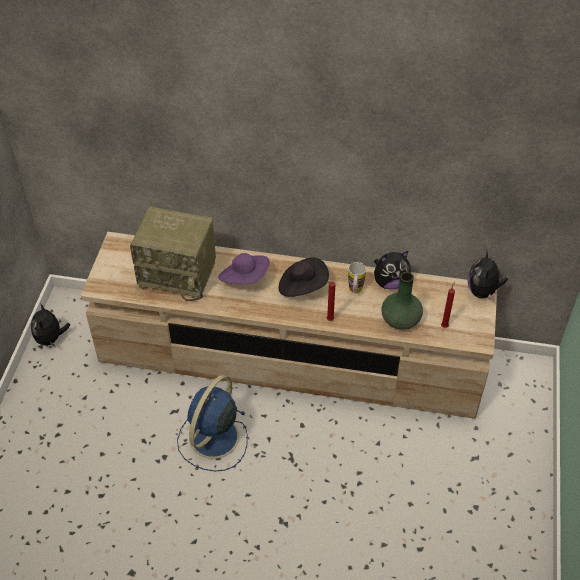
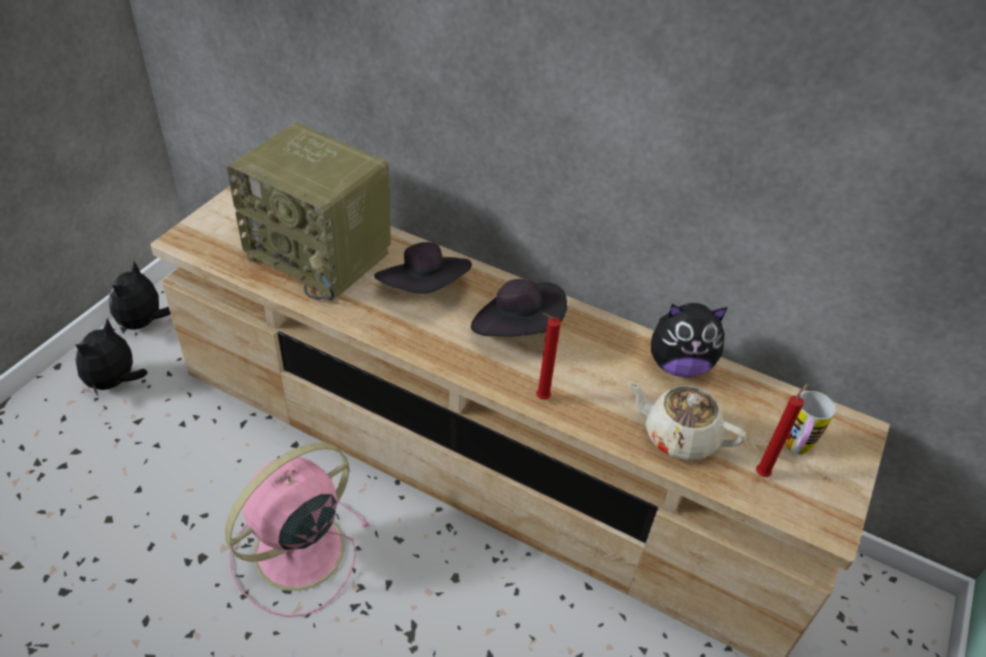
camera: 15 degrees right, 5 degrees down
(213, 439) = (296, 553): blue fan -> pink fan
(245, 279) = (424, 290): purple hat -> black hat
(355, 291) = (608, 362): mug -> mug (794, 450)
(401, 319) = (678, 436): green vase -> beige teapot
(483, 292) = (857, 431): plush toy -> plush toy (115, 382)

